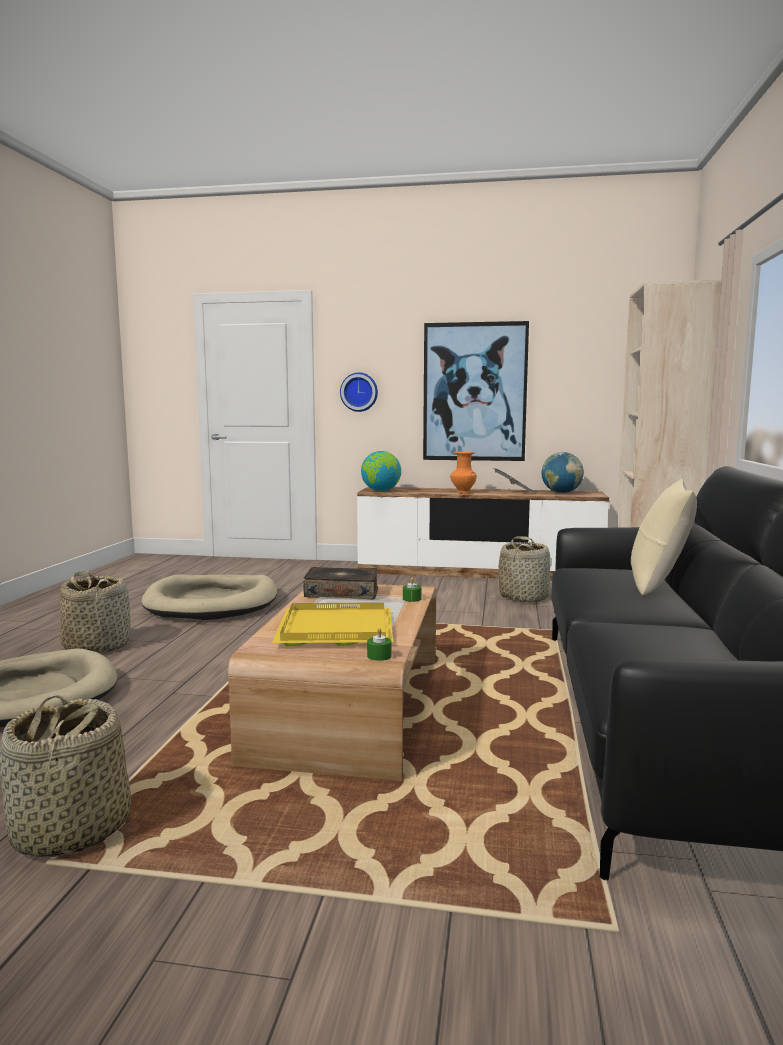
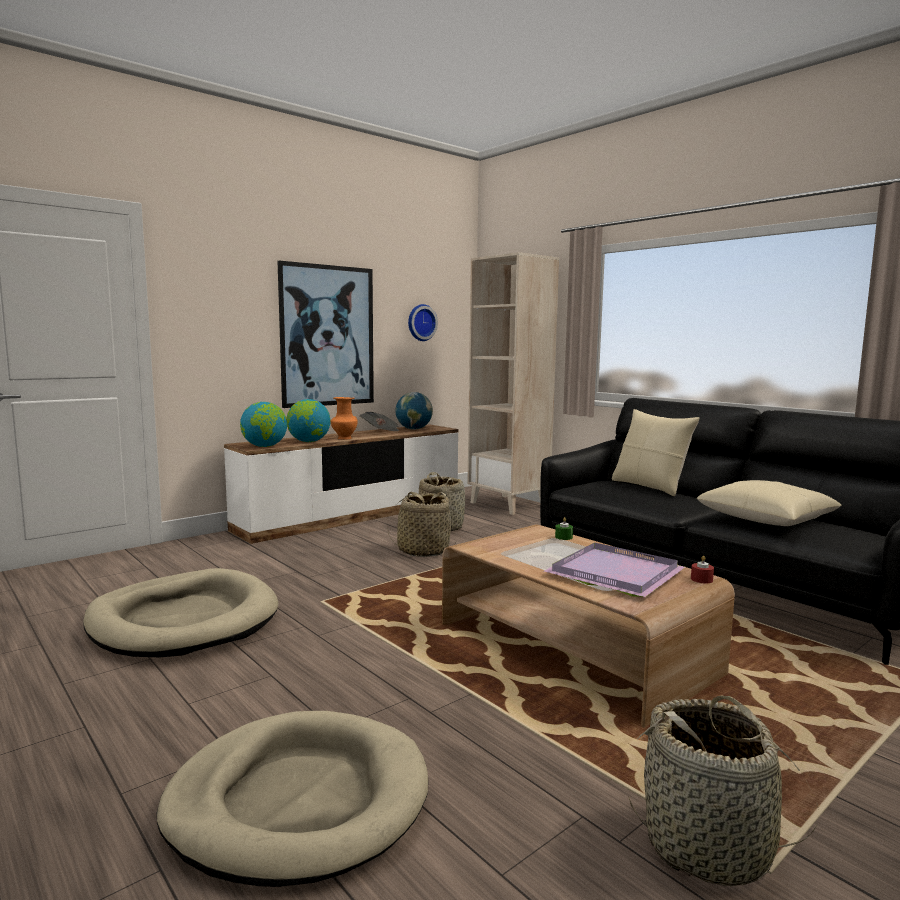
camera: 50 degrees left, 0 degrees up
(97, 645) = (193, 719): basket -> basket (423, 551)
(333, 629) = (616, 574): yellow tray -> purple tray
(342, 593) = (509, 548): book -> none
(359, 392) = (208, 334): wall clock -> wall clock (420, 322)
(379, 656) = (701, 579): green candle -> red candle
(425, 491) = (308, 442): none -> globe
(654, 639) = (766, 518): none -> beige pillow

